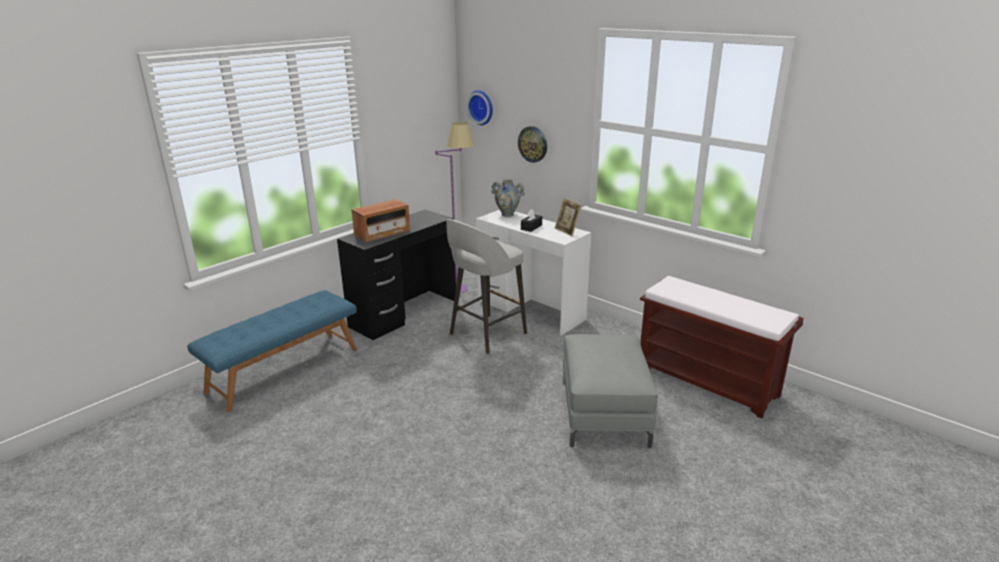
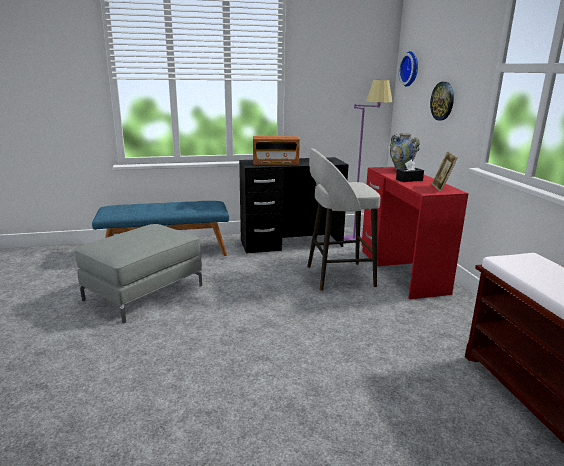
camera: 35 degrees right, 5 degrees down
(531, 310) = (402, 271): white desk -> red desk
(603, 412) = (374, 383): grey ottoman -> grey ottoman (144, 292)

